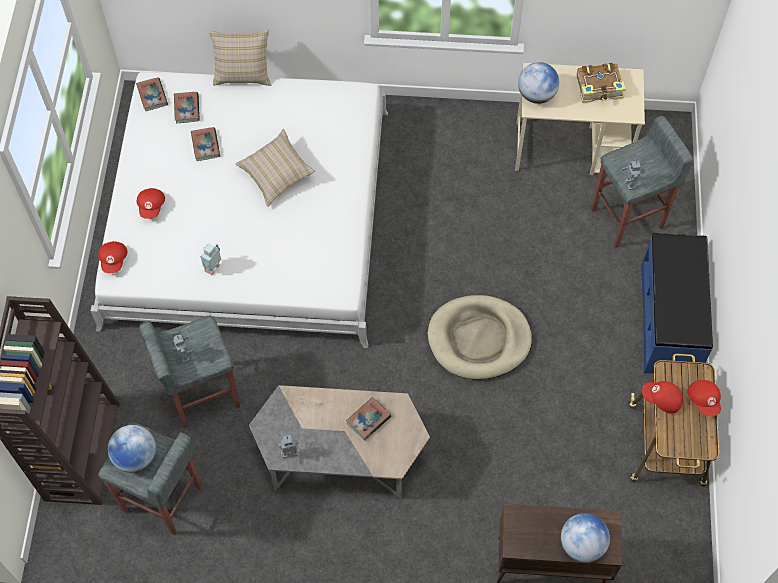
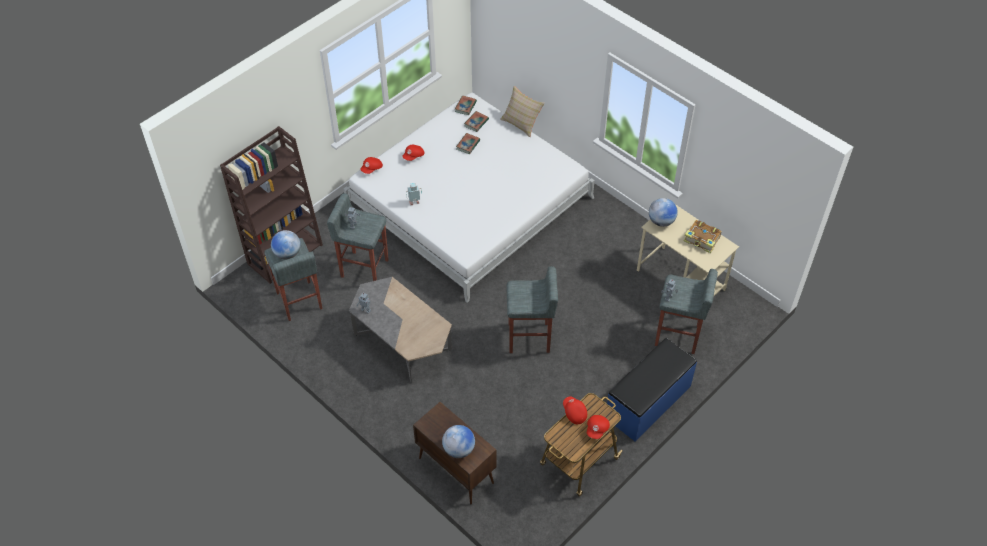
camera: 40 degrees right, 10 degrees down
(276, 174) = (489, 180): beige pillow -> none
(368, 420) = (419, 322): book -> none
(479, 339) = (529, 338): beige dog bed -> grey stool

